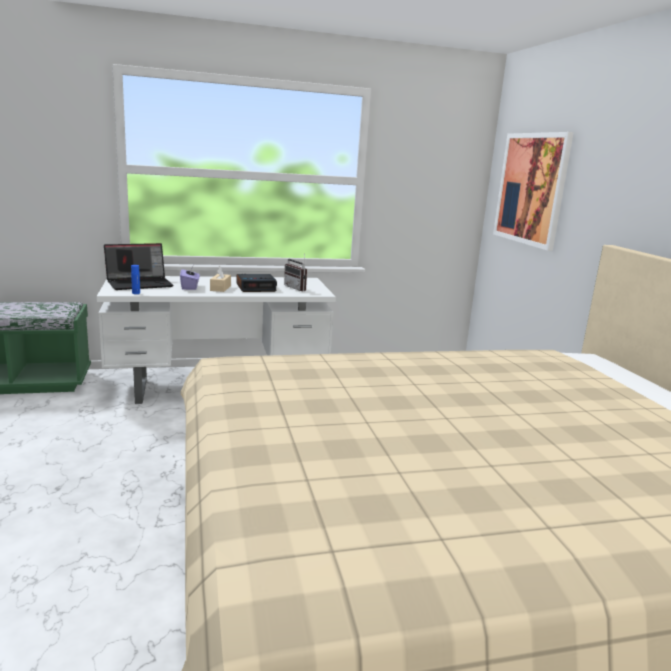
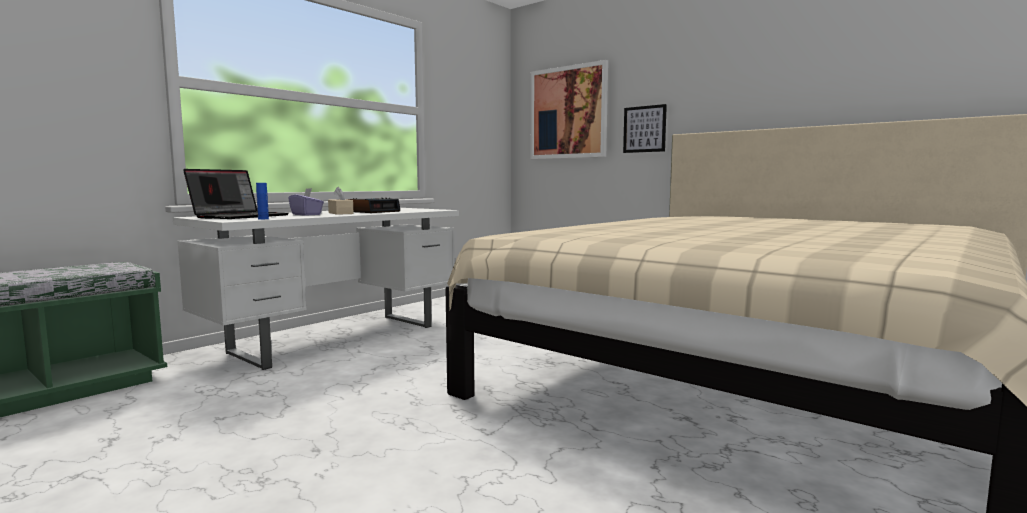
camera: 35 degrees left, 10 degrees down
(298, 288) = (411, 210): radio -> none
(590, 227) = (644, 129): none -> picture

